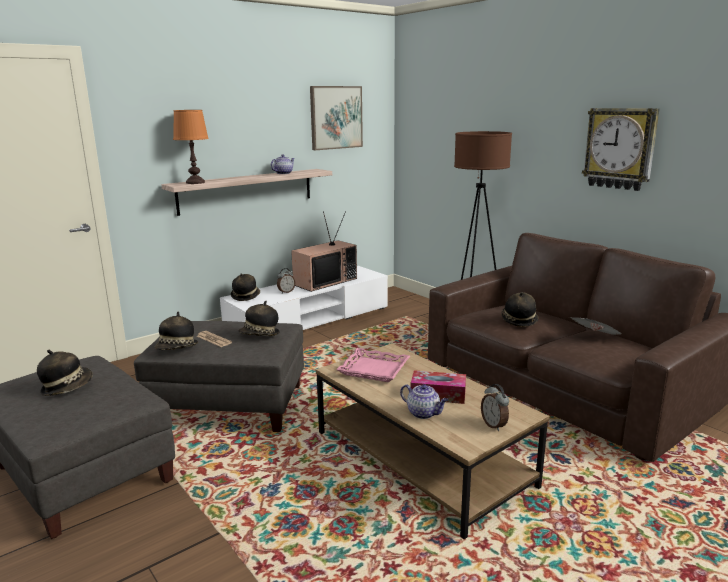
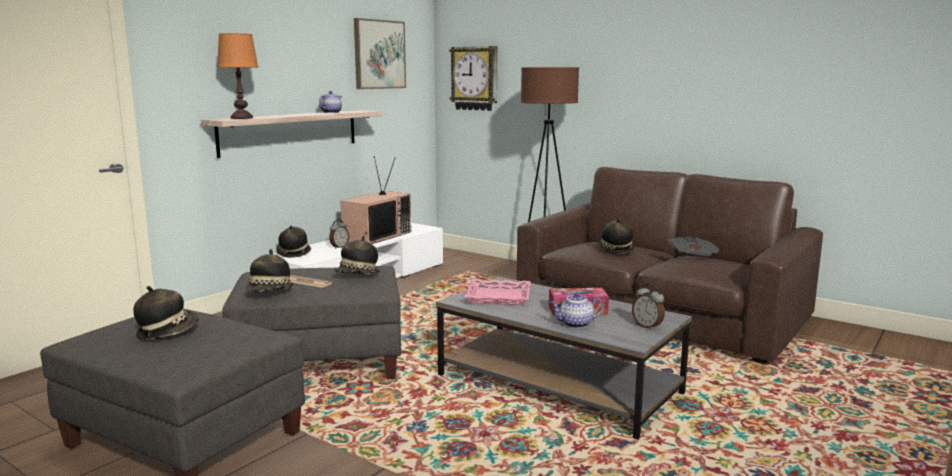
camera: 15 degrees left, 5 degrees down
(421, 458) = (558, 384): brown coffee table -> grey coffee table
(424, 413) = (575, 324): teapot -> teapot turned 150 degrees clockwise
(620, 148) = (689, 79): wall clock -> wall clock (475, 78)

